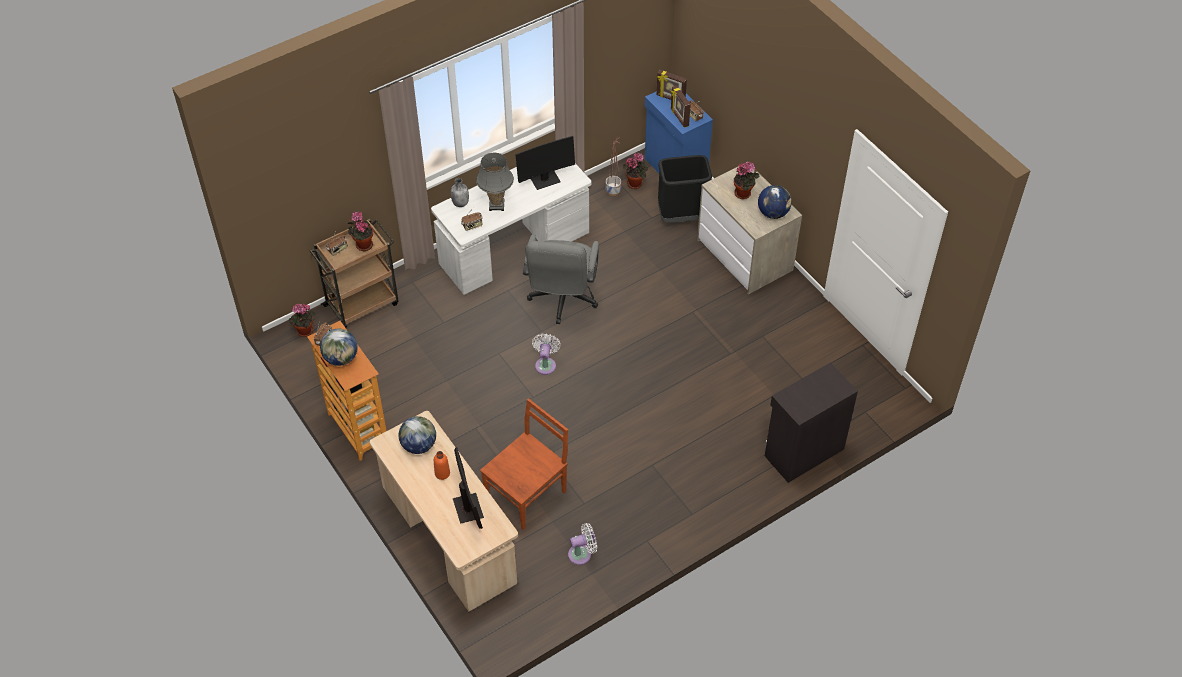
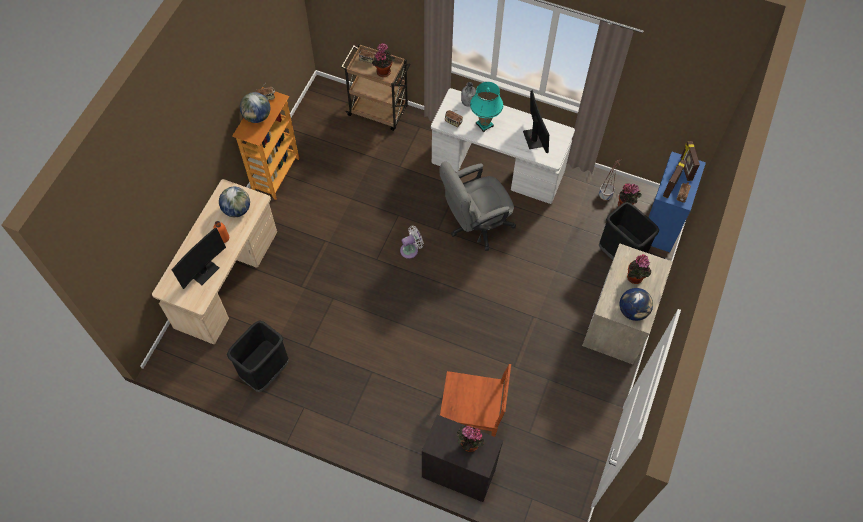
camera: 55 degrees right, 10 degrees up
(304, 332) = (332, 95): potted plant -> potted plant (468, 444)
(497, 205) = (484, 125): grey table lamp -> turquoise table lamp
(527, 493) = (292, 306): brown chair -> brown chair (472, 415)
(545, 179) = (534, 139): monitor -> monitor turned 135 degrees counterclockwise
(582, 554) = (265, 371): white fan -> black trash can

